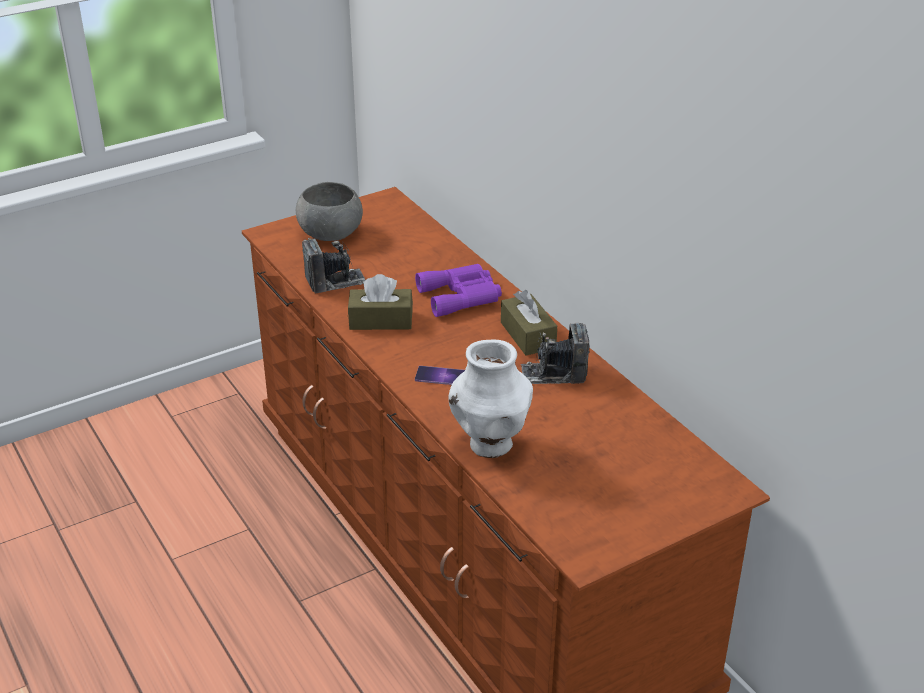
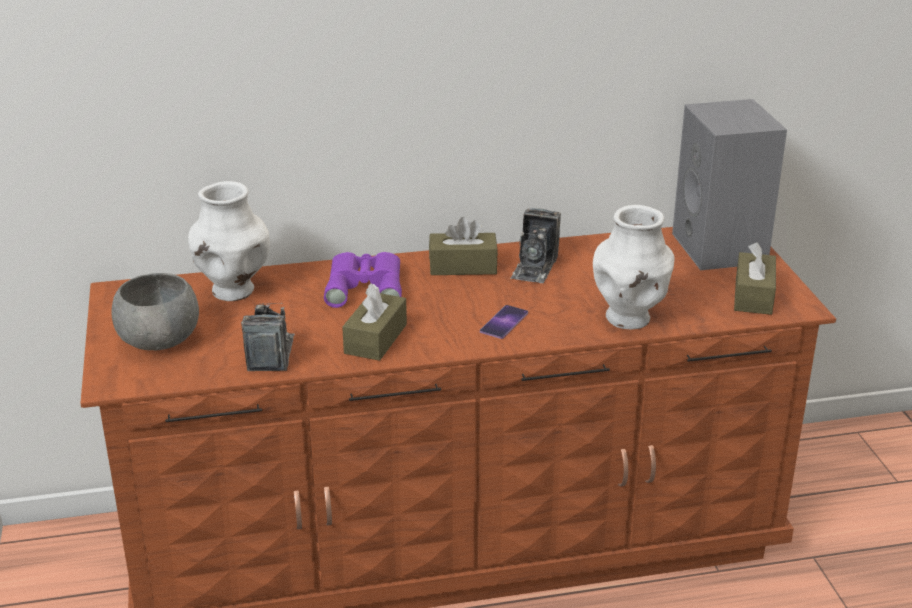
camera: 70 degrees left, 5 degrees down
(416, 242) = (233, 291): none -> white vase
(587, 520) = (753, 296): none -> brown tissue box
(679, 486) = (722, 249): none -> grey speaker

